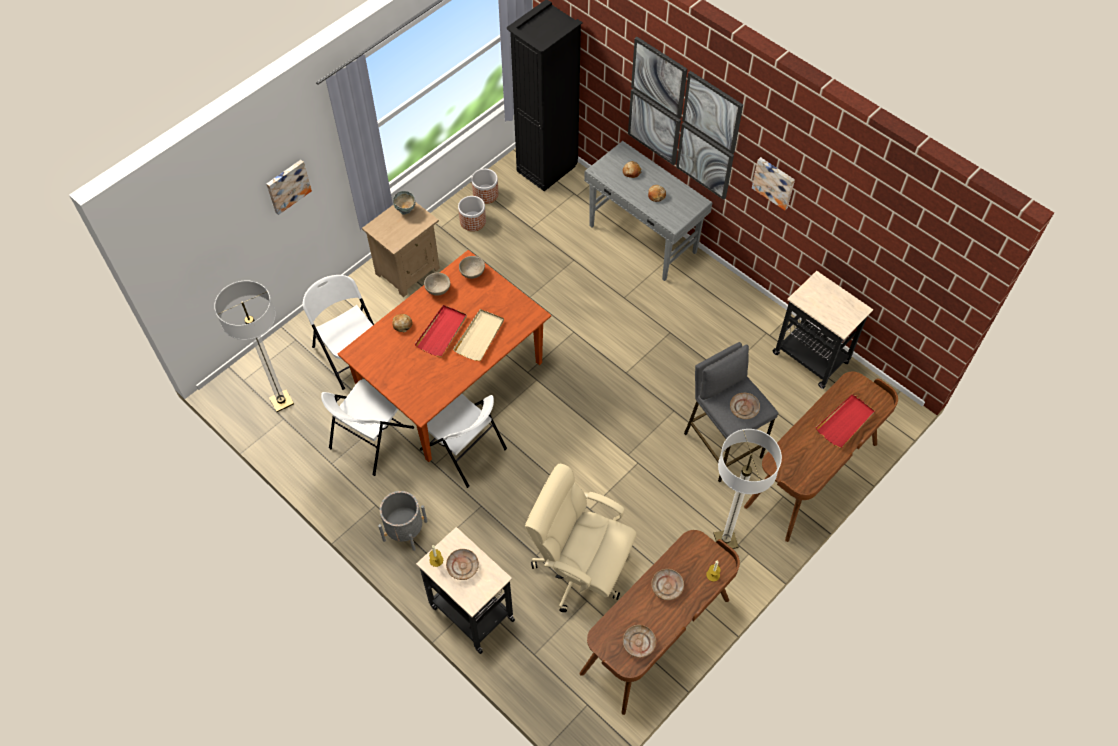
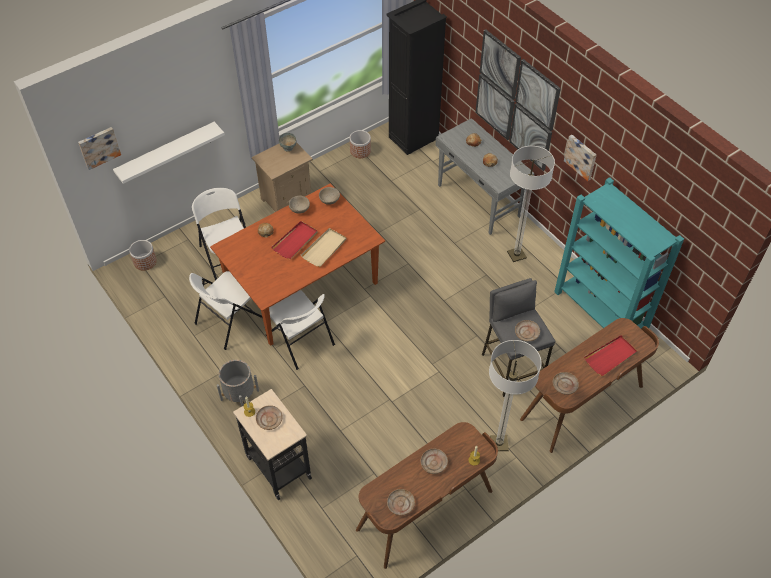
camera: 10 degrees right, 5 degrees down
(260, 242) = (166, 153): none -> white shelf
(281, 401) = (166, 283): floor lamp -> floor lamp (516, 255)
(287, 186) = (193, 110): picture -> picture (99, 147)
(472, 221) = (345, 170): planter -> planter (145, 262)
(580, 569) = (374, 447): beige office chair -> none
(799, 466) = (565, 385): none -> beige plate
(812, 358) = (600, 311): cart -> turquoise bookcase

